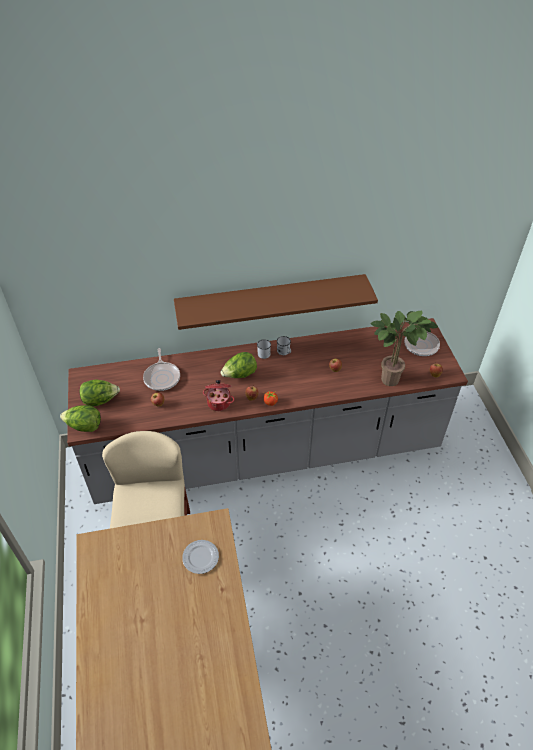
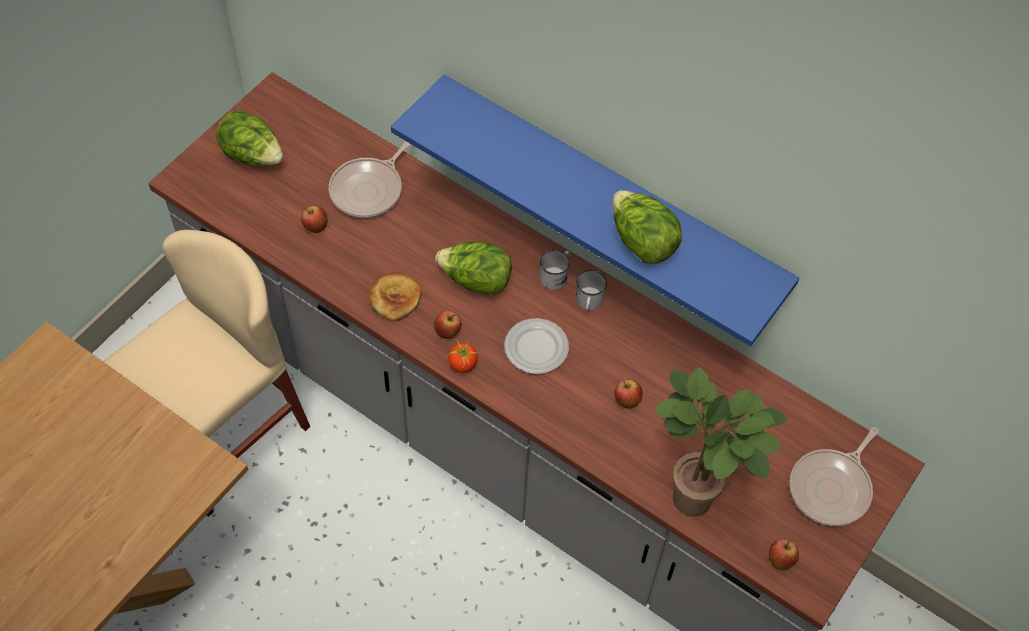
camera: 45 degrees right, 10 degrees up
(84, 426) = (191, 177): lettuce -> lettuce (641, 242)
(200, 558) = (134, 497): plate -> plate (535, 348)
(219, 402) = (394, 298): cooking pot -> bread
(271, 299) = (610, 194): brown shelf -> blue shelf

